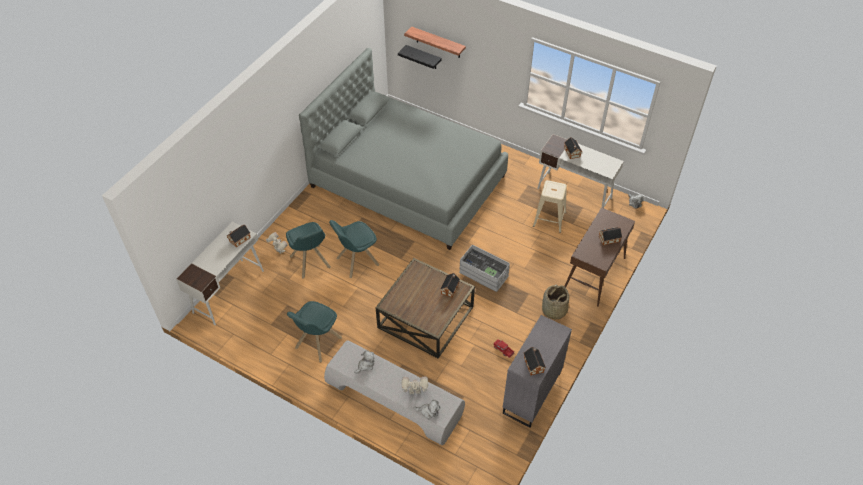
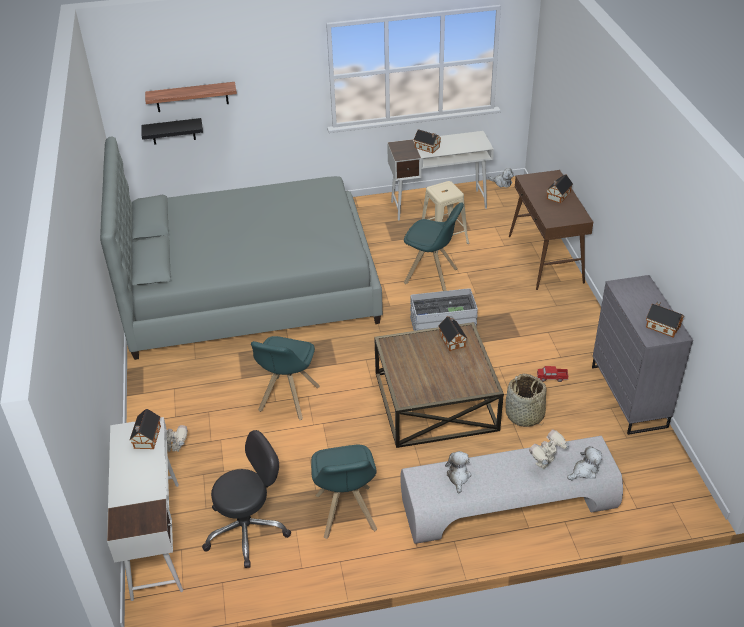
camera: 40 degrees left, 10 degrees down
(270, 317) = (250, 528): none -> black office chair
(310, 262) = (230, 435): turquoise chair -> turquoise chair (431, 276)
(554, 310) = (551, 311): basket -> basket (524, 415)

